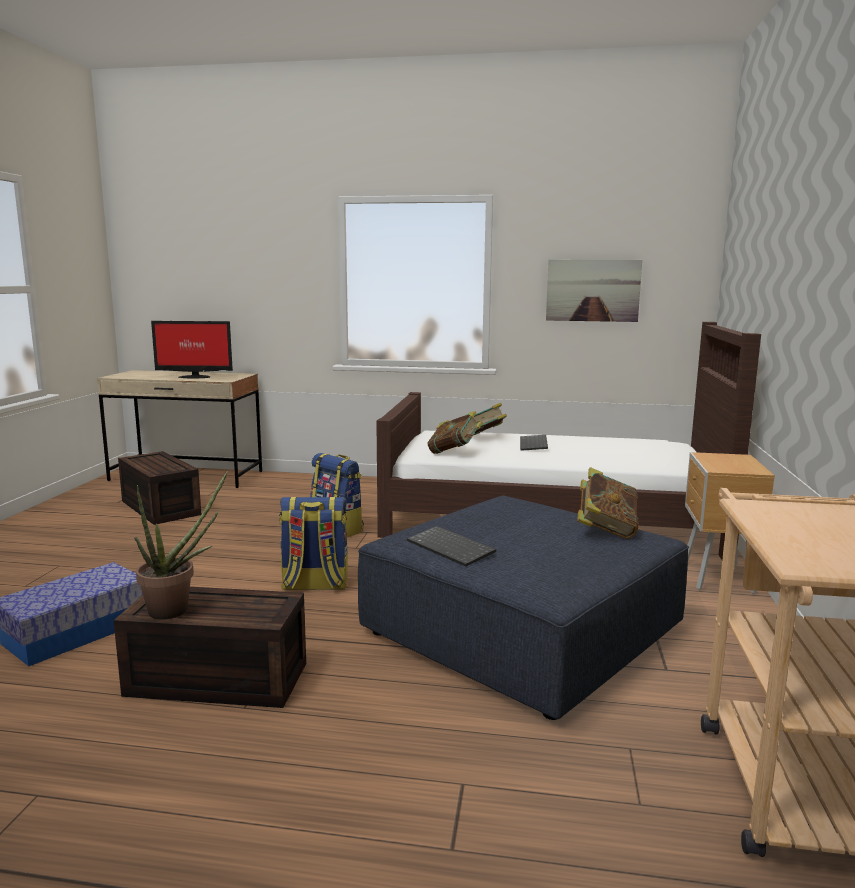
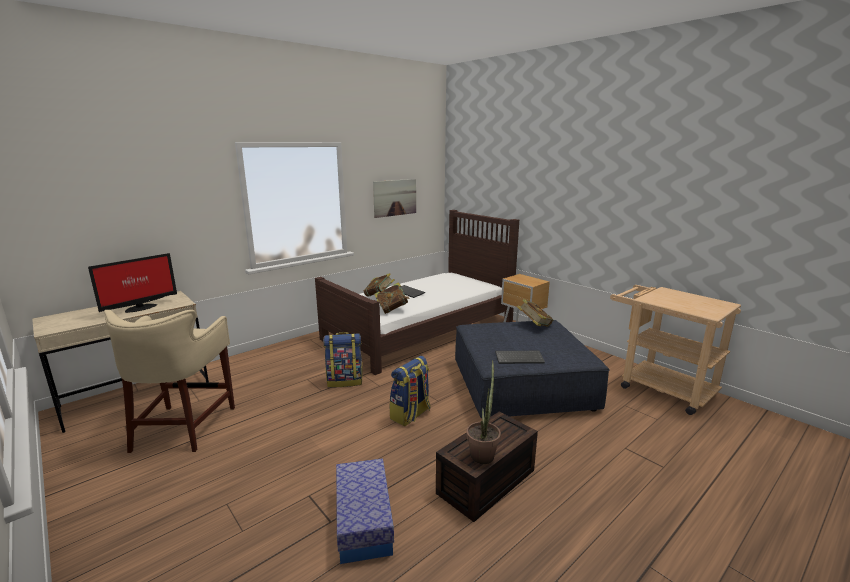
camera: 50 degrees left, 5 degrees up
(158, 507) = (184, 427): brown storage box -> beige stool

